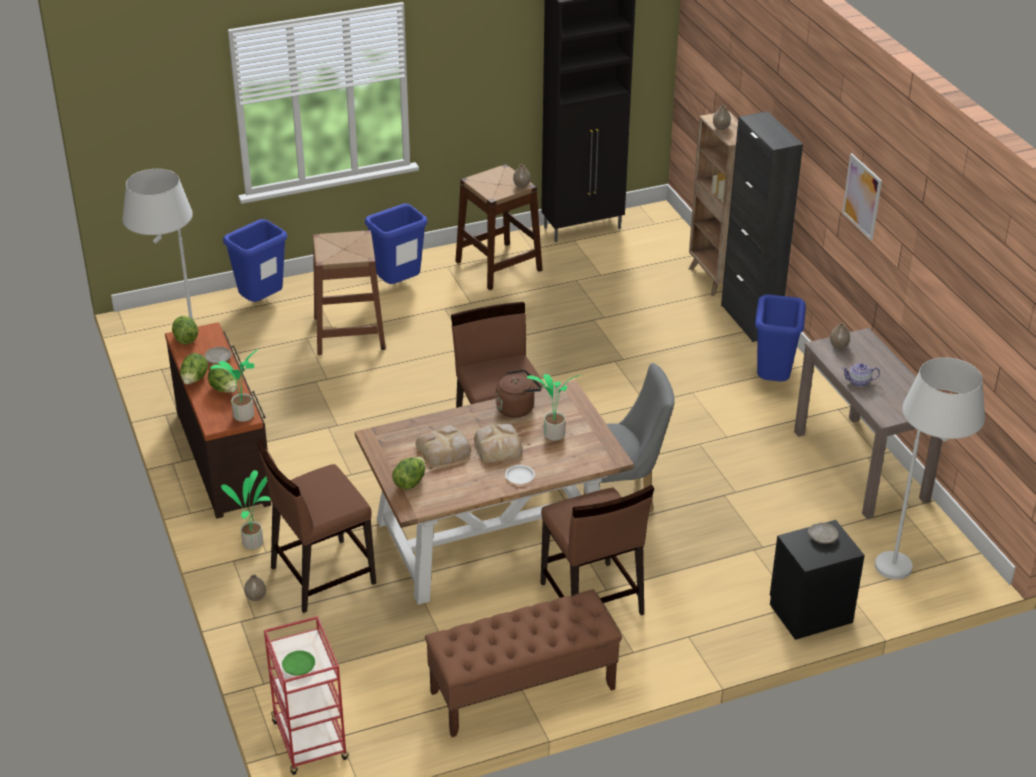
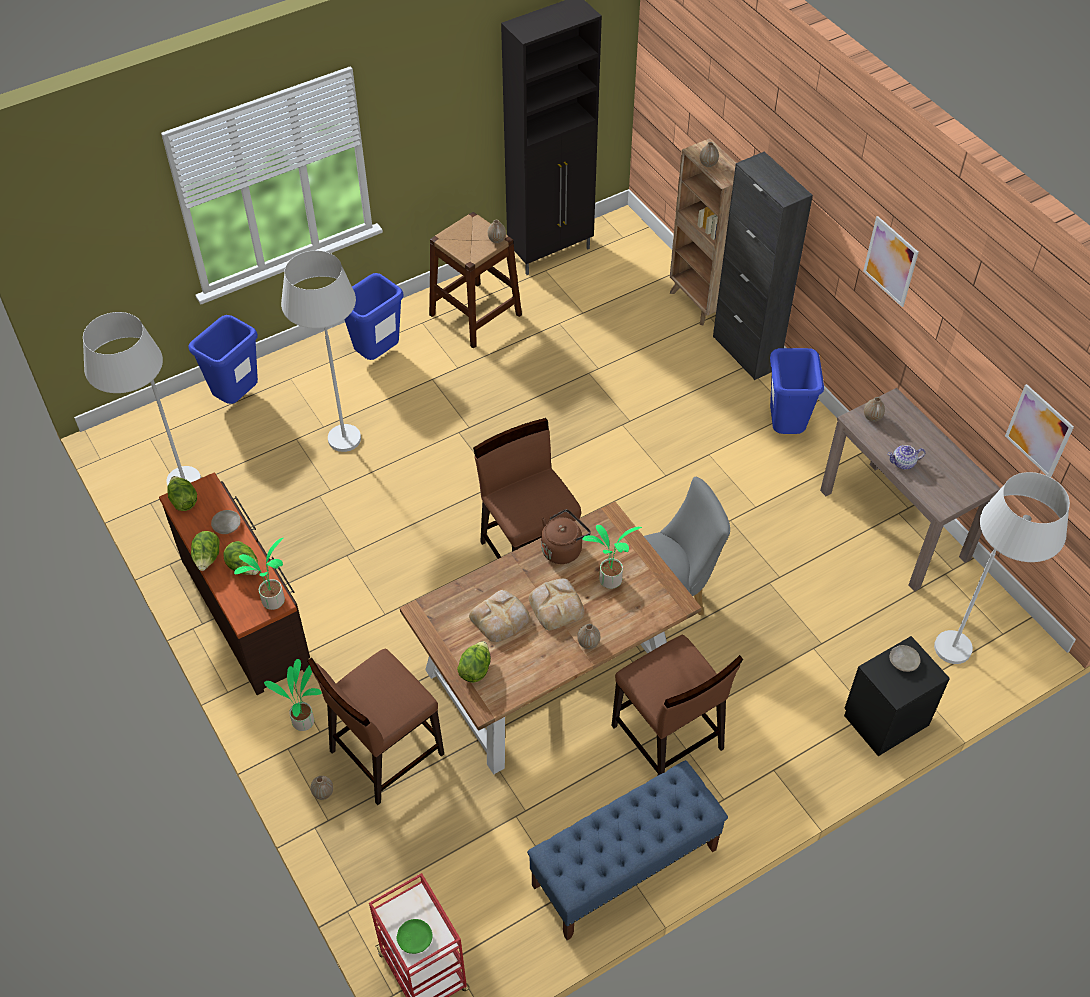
camera: 10 degrees left, 15 degrees up
(349, 333) = (340, 425): brown stool -> white floor lamp
(520, 476) = (588, 643): white plate -> vase
(522, 690) = (624, 868): brown bench -> blue bench
(974, 338) = (1039, 431): none -> picture

